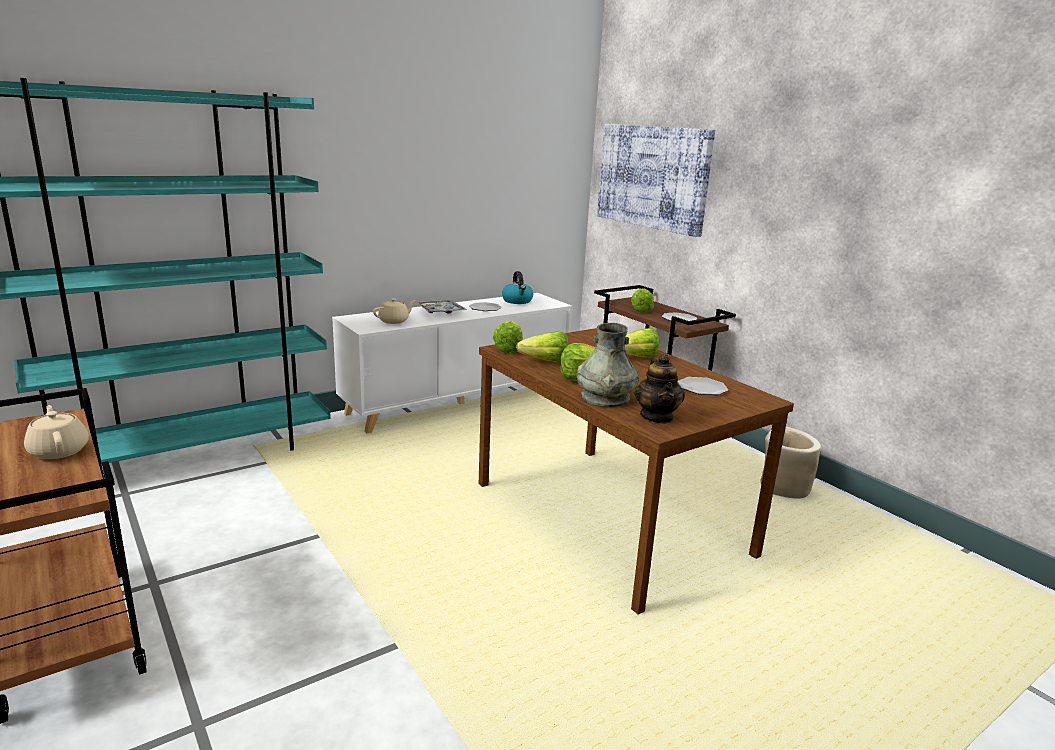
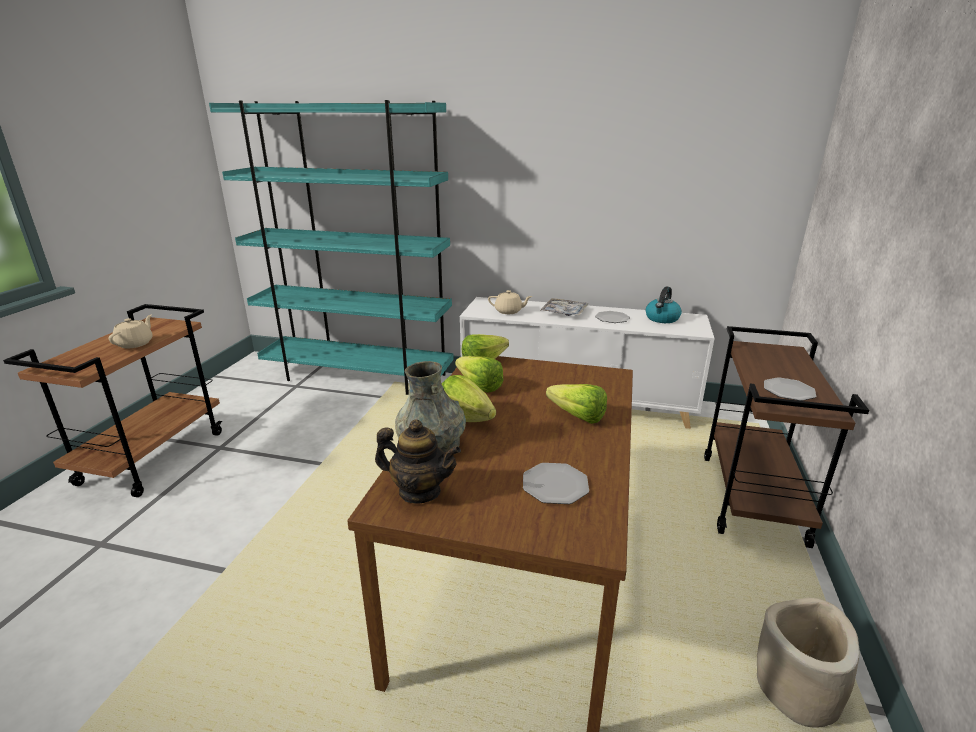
camera: 50 degrees right, 5 degrees up
(640, 309) = (764, 363): lettuce -> none
(653, 177) = (855, 189): picture -> none
(657, 417) = (419, 491): teapot -> teapot turned 120 degrees counterclockwise

